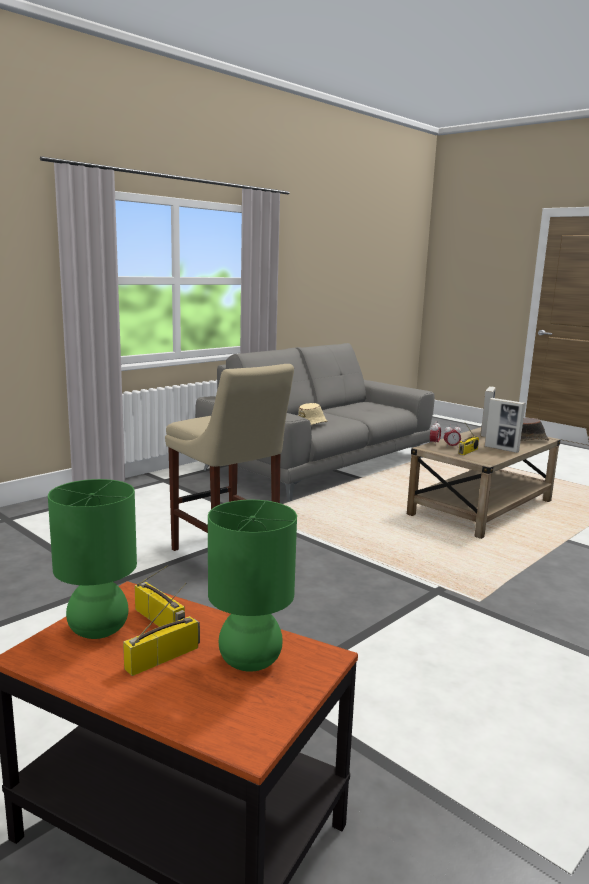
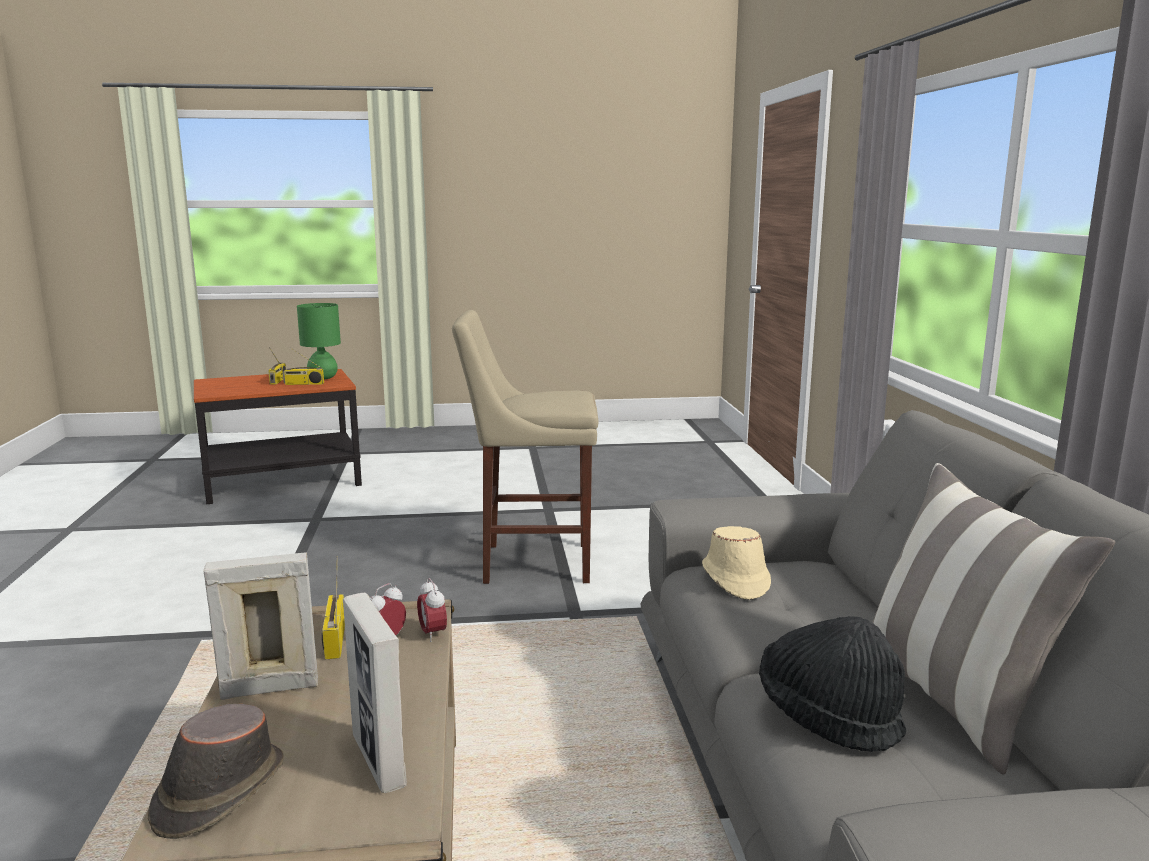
camera: 130 degrees right, 0 degrees up
(249, 661) = (240, 387): green table lamp -> none
(338, 406) = (953, 699): none -> pillow
(372, 411) = (828, 717): none -> black hat

